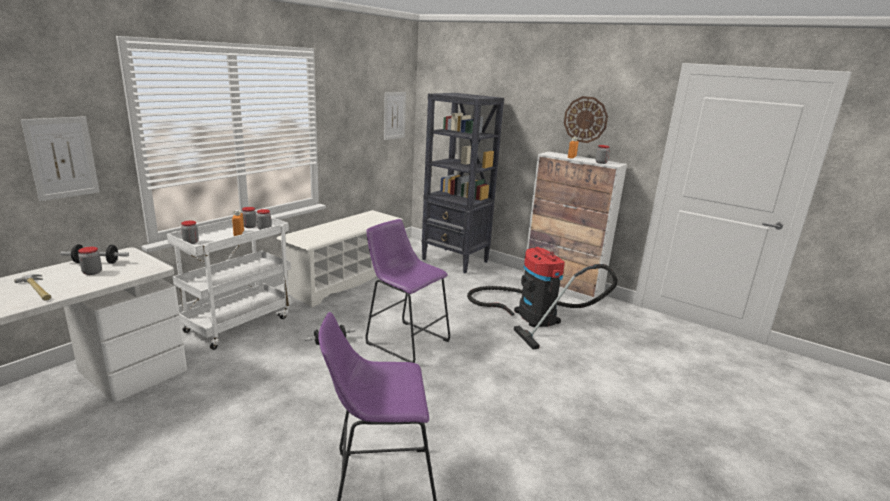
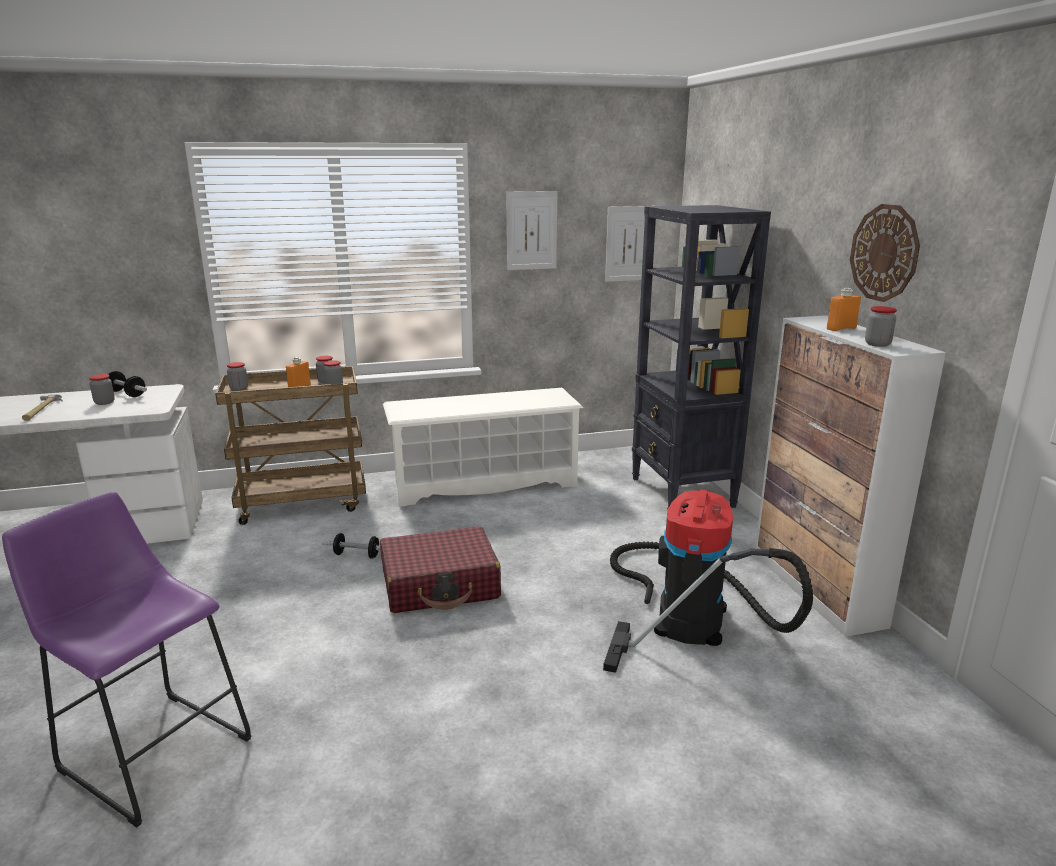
camera: 40 degrees right, 0 degrees up
(62, 158) = (124, 277): picture -> picture (531, 230)
(239, 323) = (304, 503): white cart -> brown cart
(404, 340) = (440, 585): purple stool -> red suitcase

